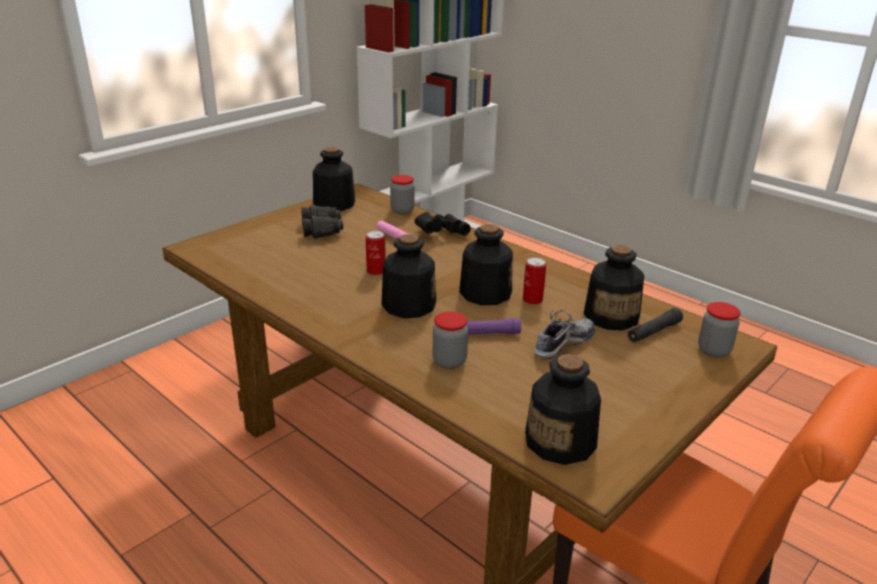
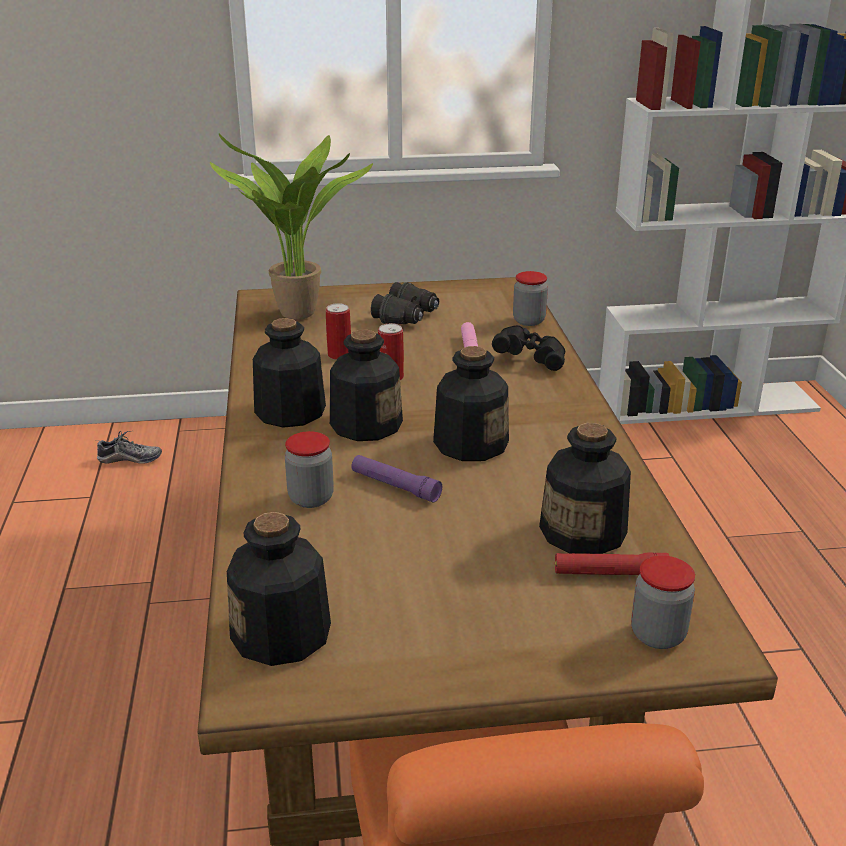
camera: 40 degrees right, 0 degrees up
(246, 252) = (300, 317): none -> potted plant
(334, 204) = (463, 292): bottle -> bottle (289, 412)
(532, 300) = (514, 473): can -> can (339, 355)
(563, 344) = (465, 536): shoe -> shoe (130, 459)
(653, 332) = (610, 574): black flashlight -> red flashlight

